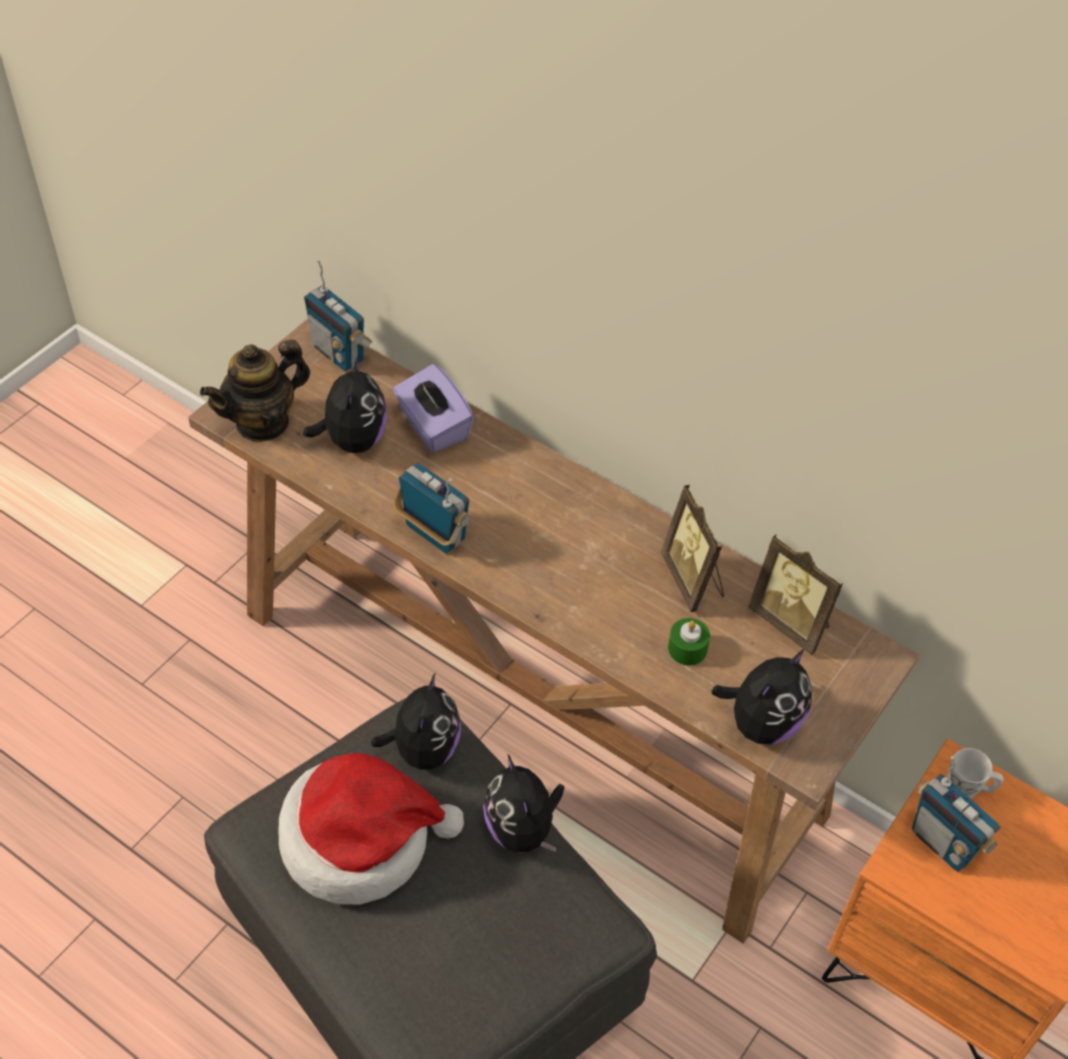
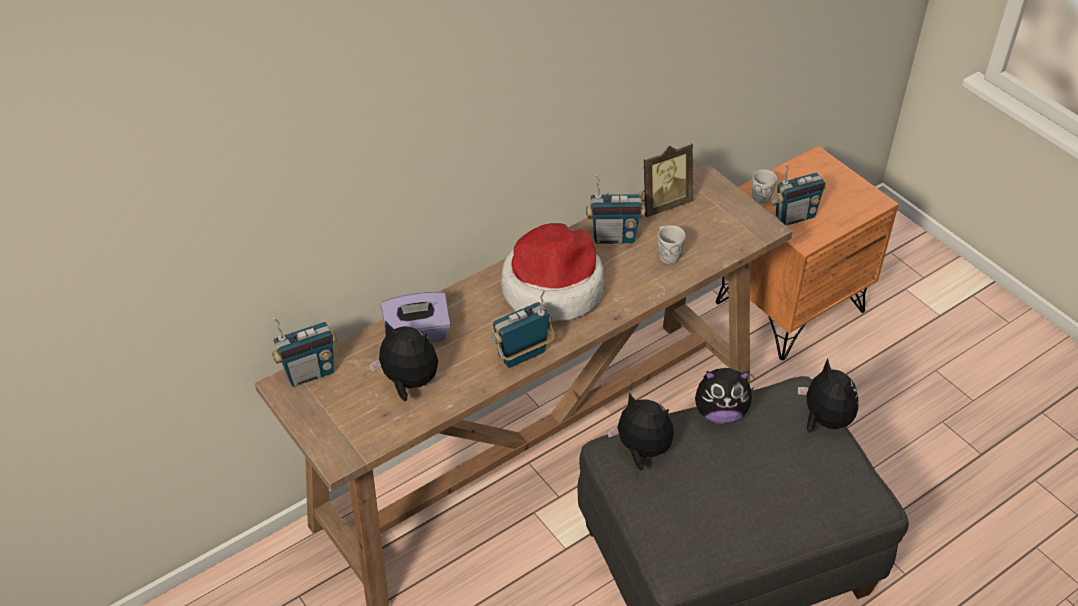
camera: 70 degrees left, 5 degrees down
(263, 422) = (362, 435): teapot -> none
(361, 839) = (707, 499): hat -> hat (552, 287)
(687, 649) = (667, 254): green candle -> white mug
(693, 580) = (613, 237): picture frame -> radio
(761, 723) = (732, 237): plush toy -> plush toy (824, 420)

